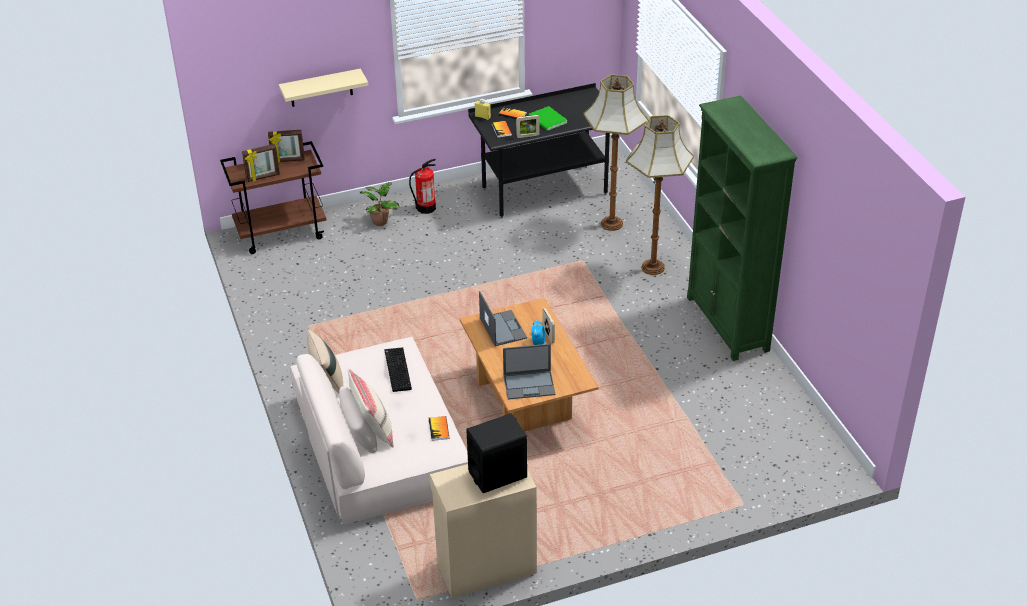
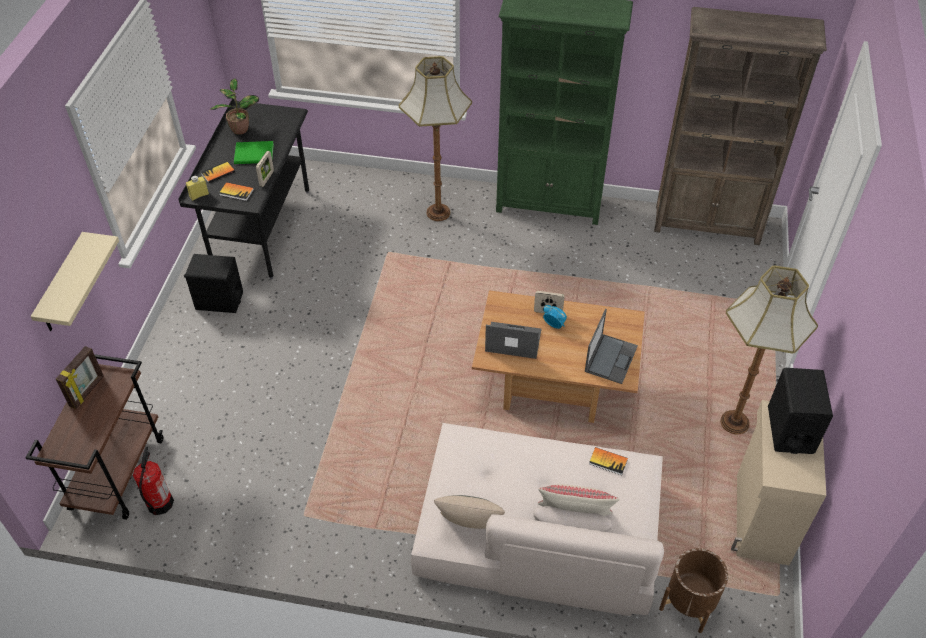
camera: 60 degrees left, 10 degrees up
(263, 177) = (96, 429): picture frame -> none
(374, 548) = (689, 603): none -> brown planter
(381, 221) = (184, 374): potted plant -> potted plant (240, 128)
(396, 370) = (494, 457): keyboard -> none
(425, 208) = (198, 328): fire extinguisher -> fire extinguisher (159, 503)
(458, 205) = (219, 301): none -> black speaker
(611, 223) = (353, 208): floor lamp -> floor lamp (733, 422)
(806, 430) = (708, 224): none -> brown bookcase

